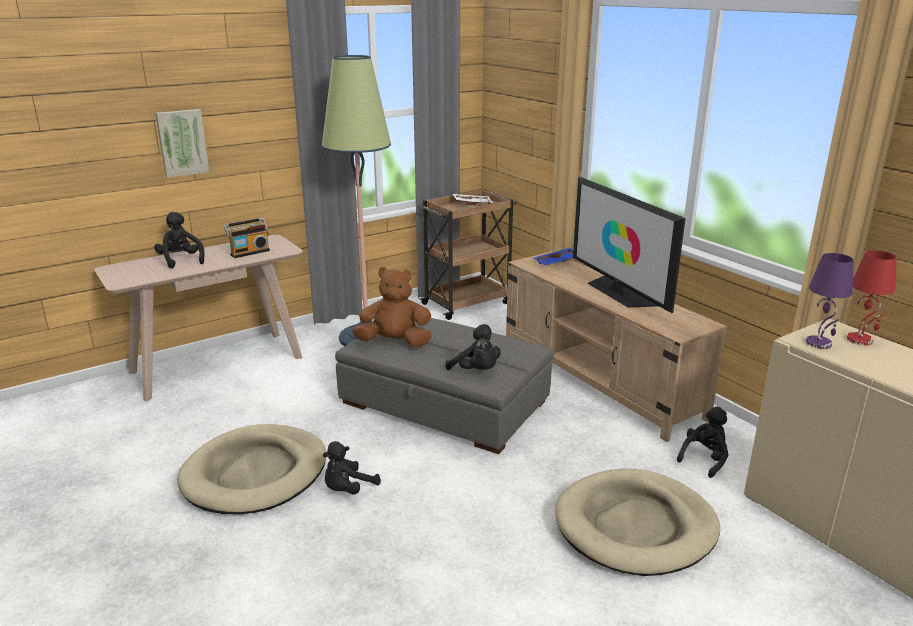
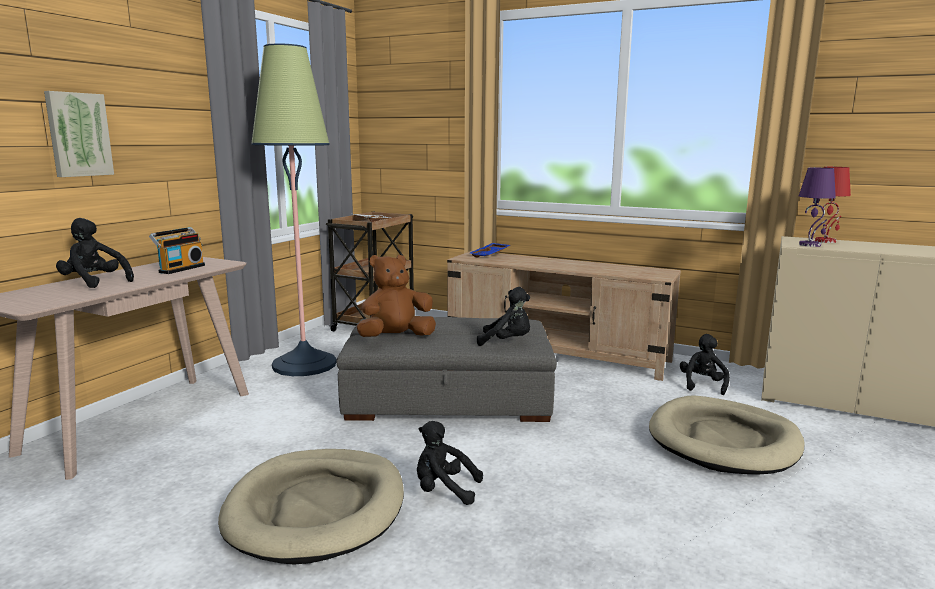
camera: 30 degrees left, 10 degrees down
(348, 489) = (444, 490): black plush toy -> black plush toy turned 90 degrees clockwise
(619, 293) = (572, 264): television -> none

